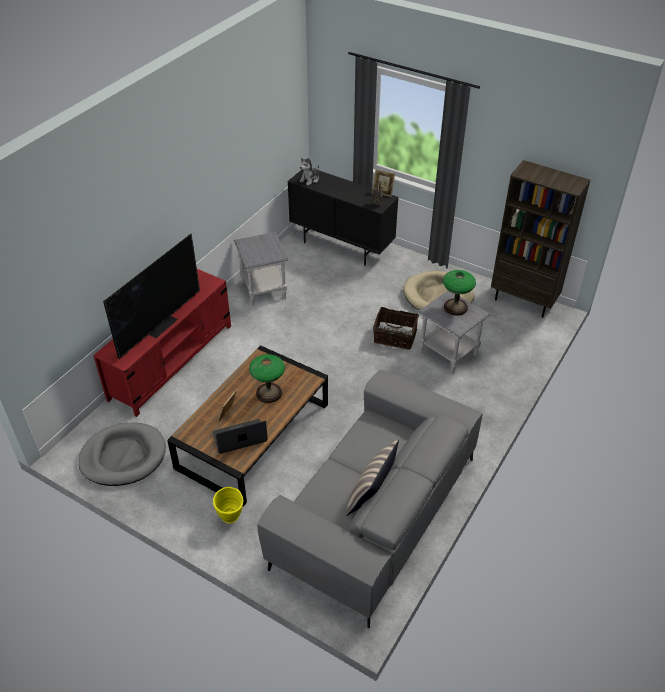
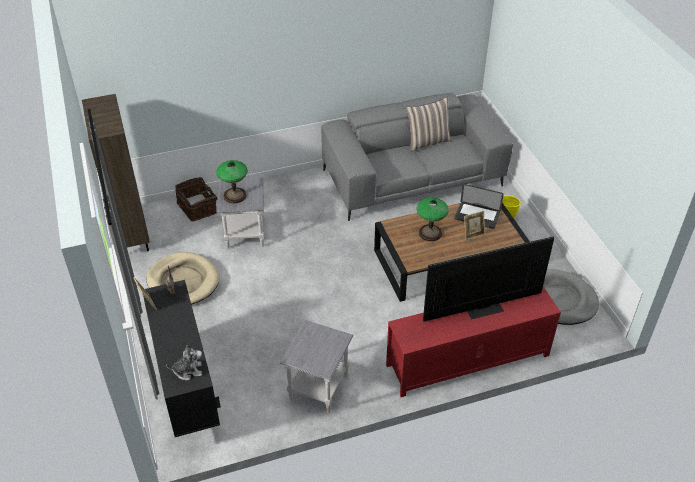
camera: 140 degrees left, 0 degrees up
(394, 337) = (265, 269): basket -> basket (198, 207)

